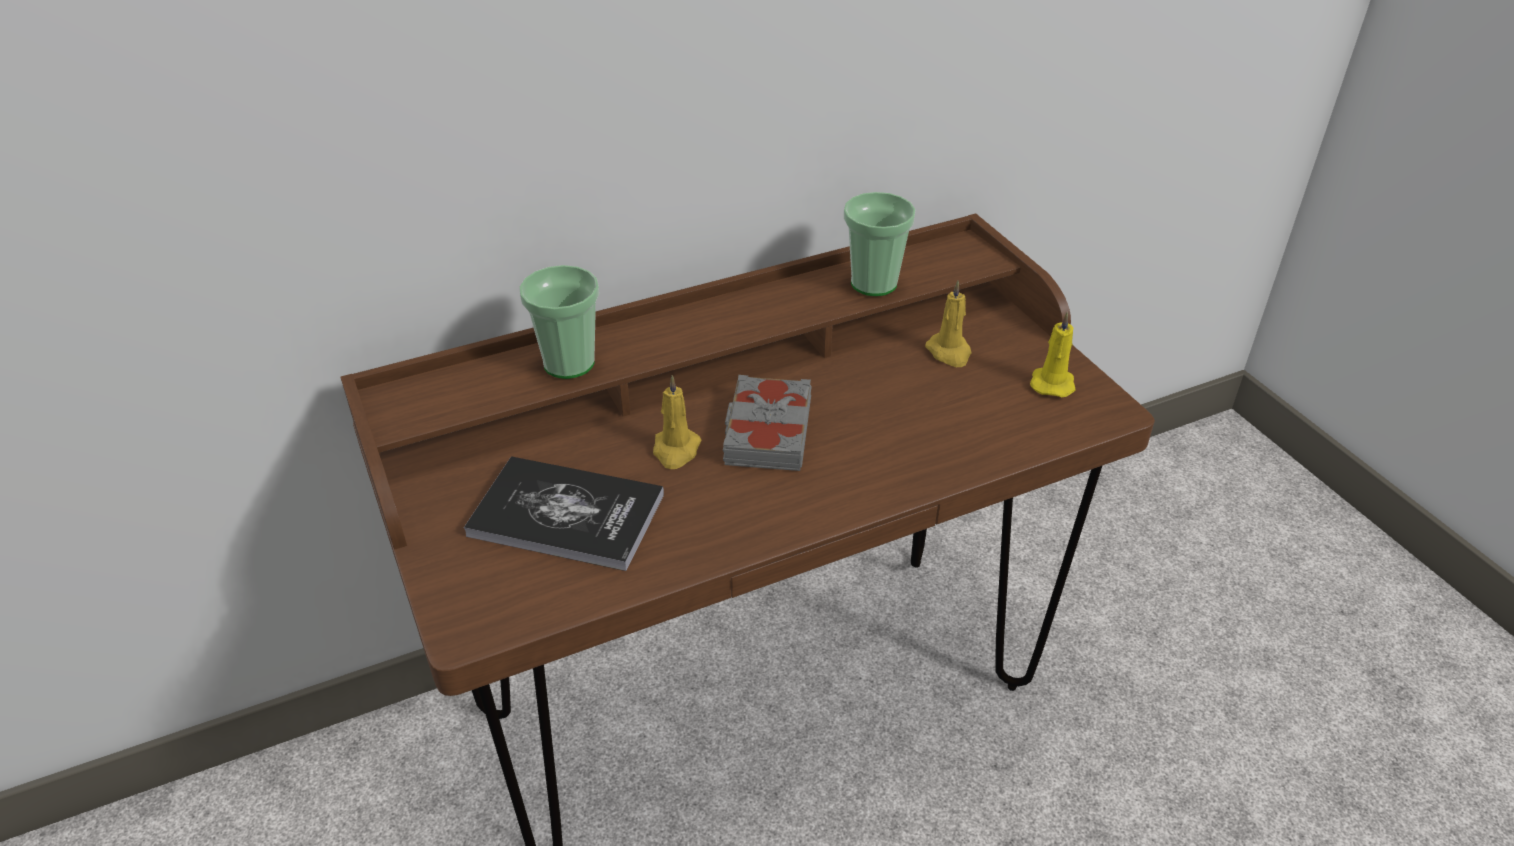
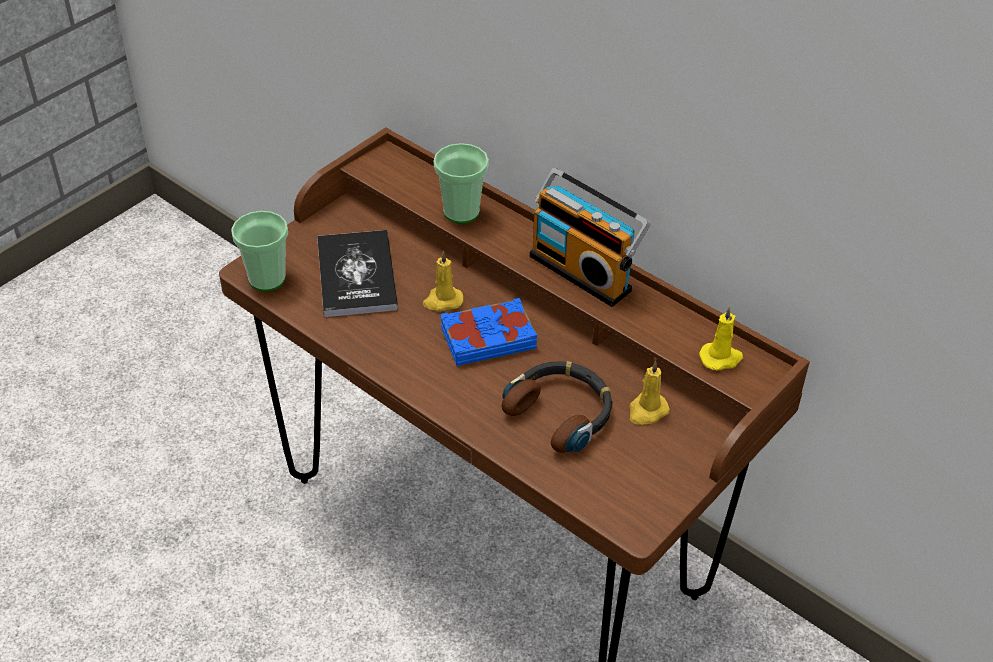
camera: 65 degrees right, 5 degrees up
(748, 305) = (583, 271): none -> radio
(766, 432) = (487, 338): grey book -> blue book
(873, 283) = (660, 328): cup -> cup (267, 278)
(921, 411) = (561, 412): none -> headphones
(1052, 382) = (649, 482): yellow candle -> yellow candle (721, 358)

